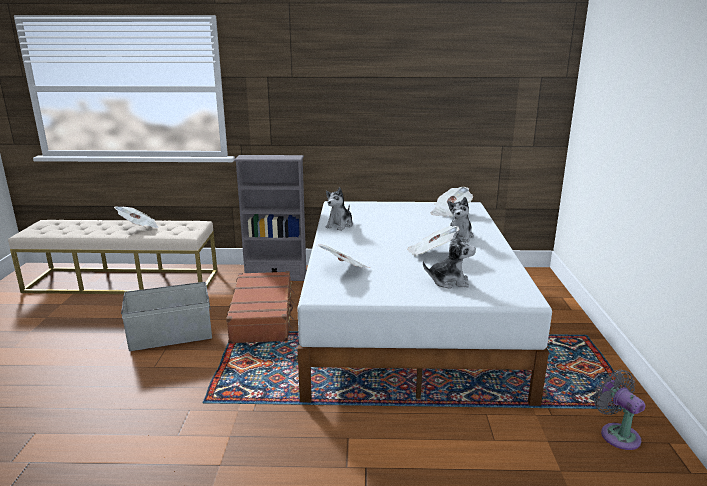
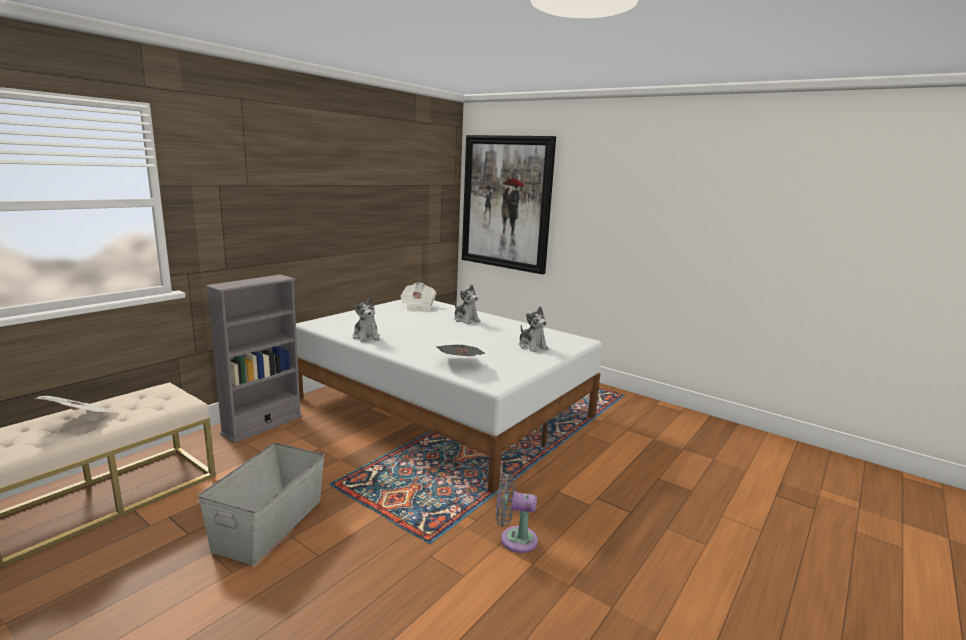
camera: 55 degrees left, 5 degrees down
(263, 316) = (328, 460): brown suitcase -> none
(431, 253) = (478, 335): newspaper -> none
(449, 281) = (532, 346): plush toy -> plush toy turned 105 degrees clockwise
(602, 103) = (506, 203): none -> picture
(617, 434) = (638, 411): grey fan -> grey fan (514, 539)

